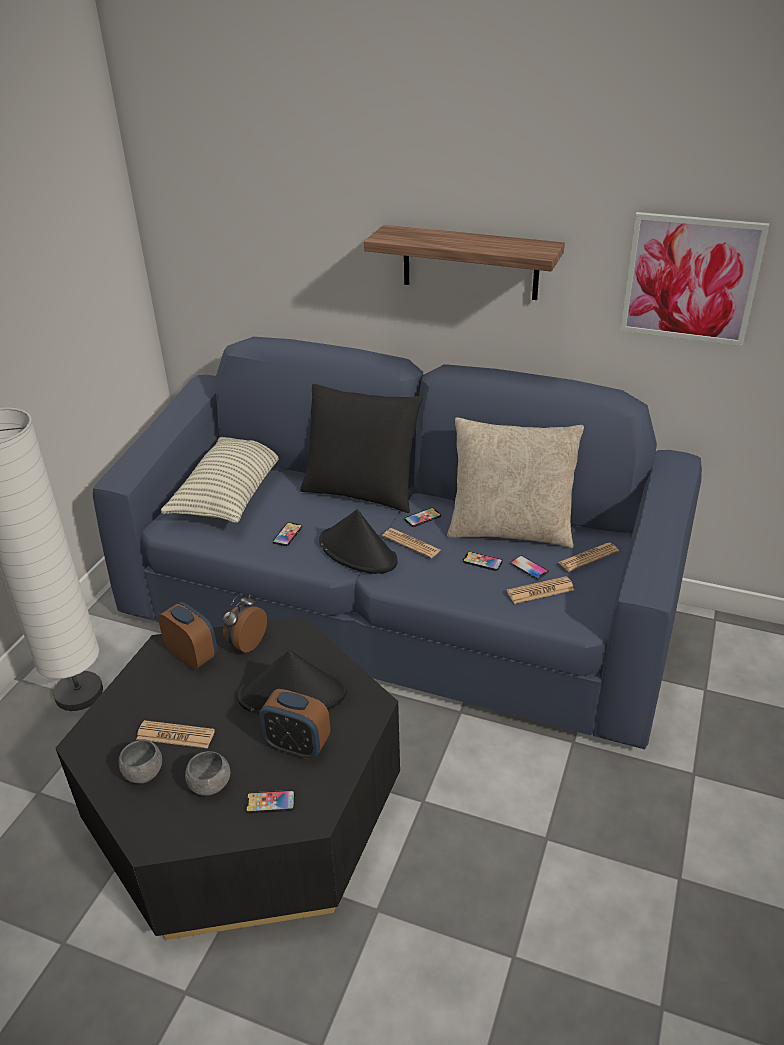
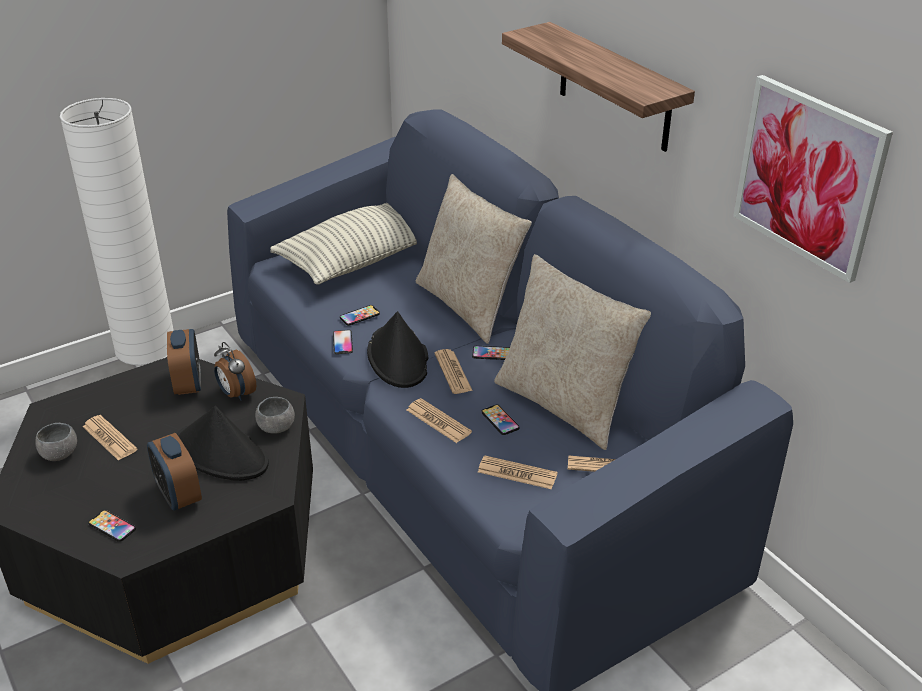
camera: 35 degrees right, 0 degrees up
(210, 784) = (89, 488): grey bowl -> grey bowl (276, 427)
(246, 643) = (236, 394): alarm clock -> alarm clock turned 105 degrees counterclockwise
(361, 491) = (469, 305): black pillow -> beige pillow
(444, 583) = (438, 421): none -> newspaper
(529, 568) = (536, 447): phone -> phone (342, 343)

